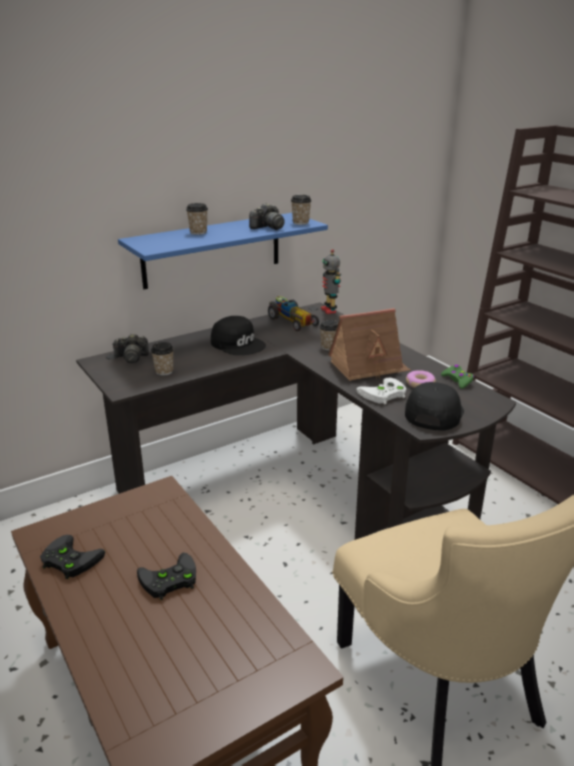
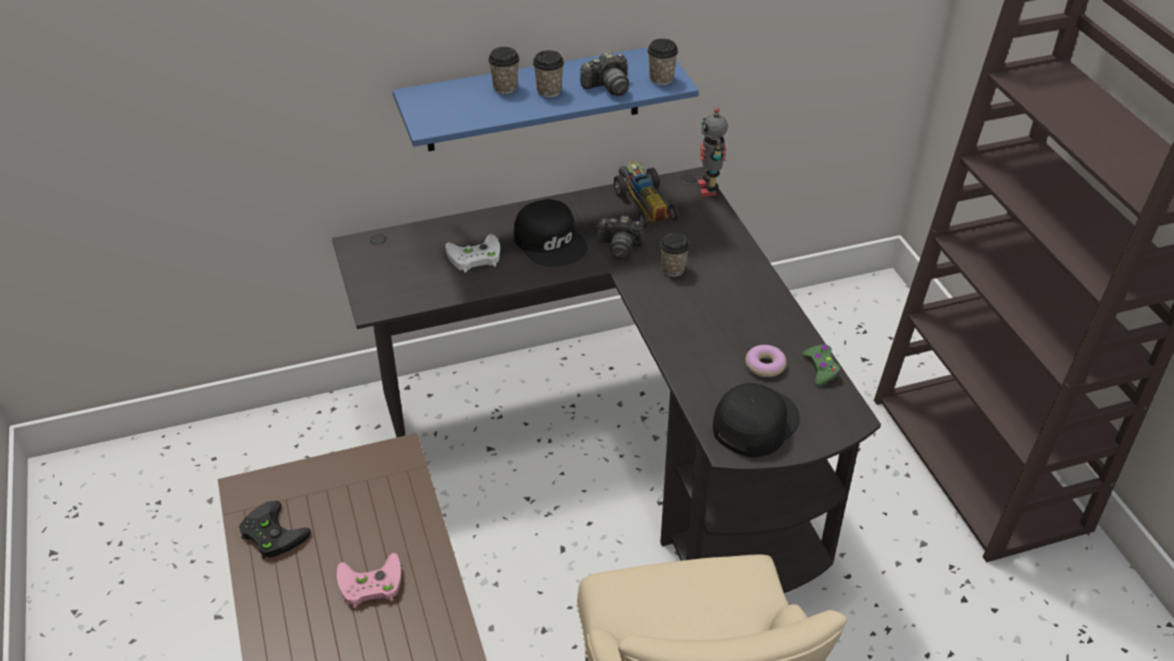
camera: 15 degrees right, 15 degrees up
(132, 358) = (402, 247): camera -> camera (620, 247)
(164, 371) = (435, 281): cup -> cup (549, 91)
(168, 581) = (368, 585): black game controller -> pink game controller
(368, 366) = (710, 319): toy house -> none
(382, 395) = (703, 377): white game controller -> white game controller (473, 257)

